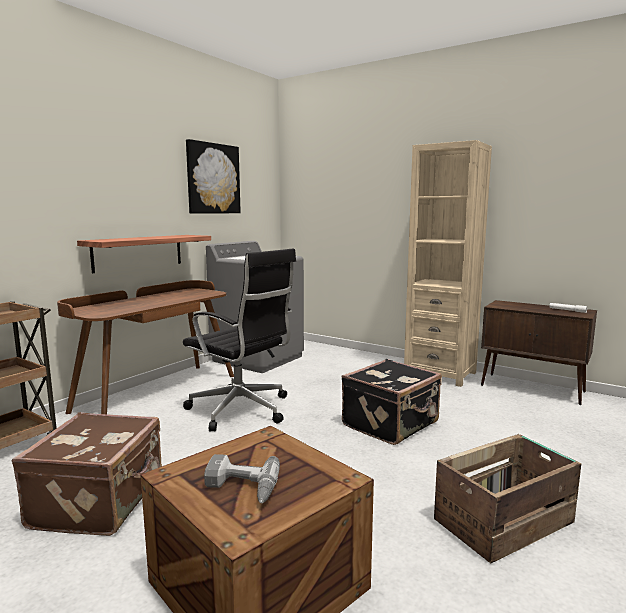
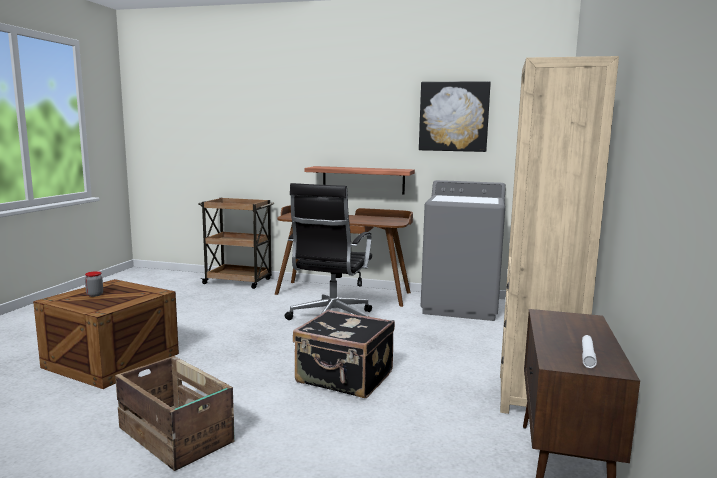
camera: 70 degrees right, 0 degrees up
(101, 501) = (189, 313): brown suitcase -> none
(241, 488) = (95, 295): power drill -> jar

